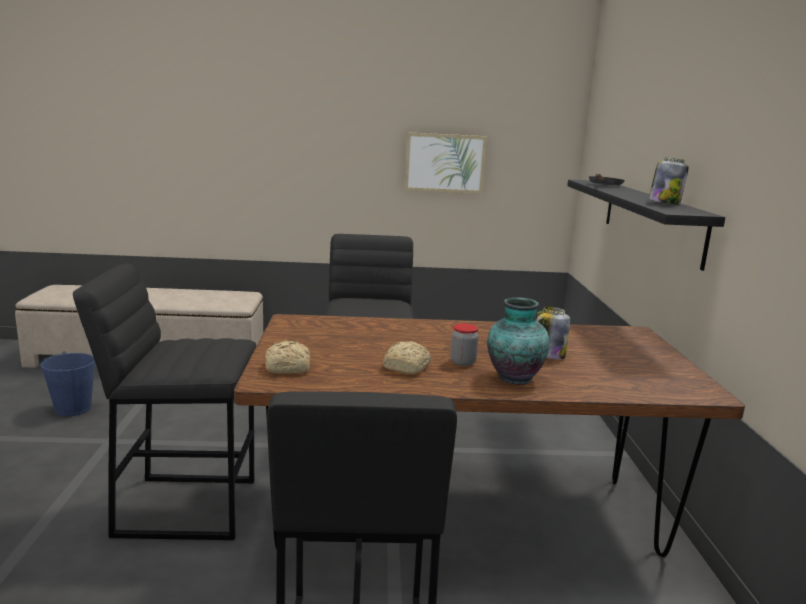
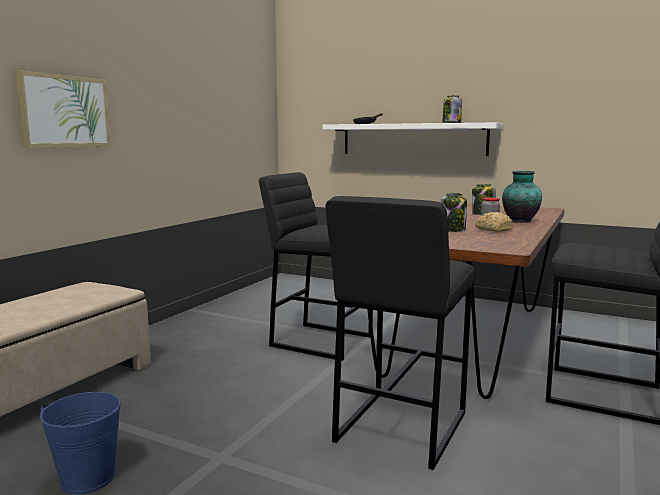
camera: 60 degrees left, 5 degrees down
(289, 368) = (484, 244): bread -> none
(382, 348) = (452, 229): none -> jar
(444, 163) = (211, 120): picture -> picture (64, 111)
(651, 219) = (413, 139): black shelf -> white shelf

